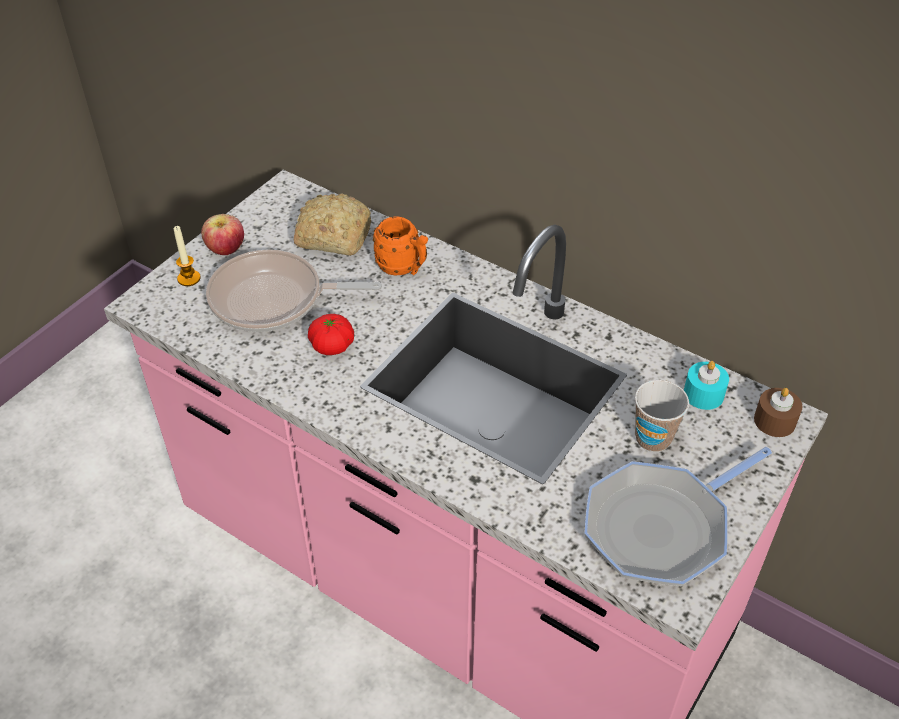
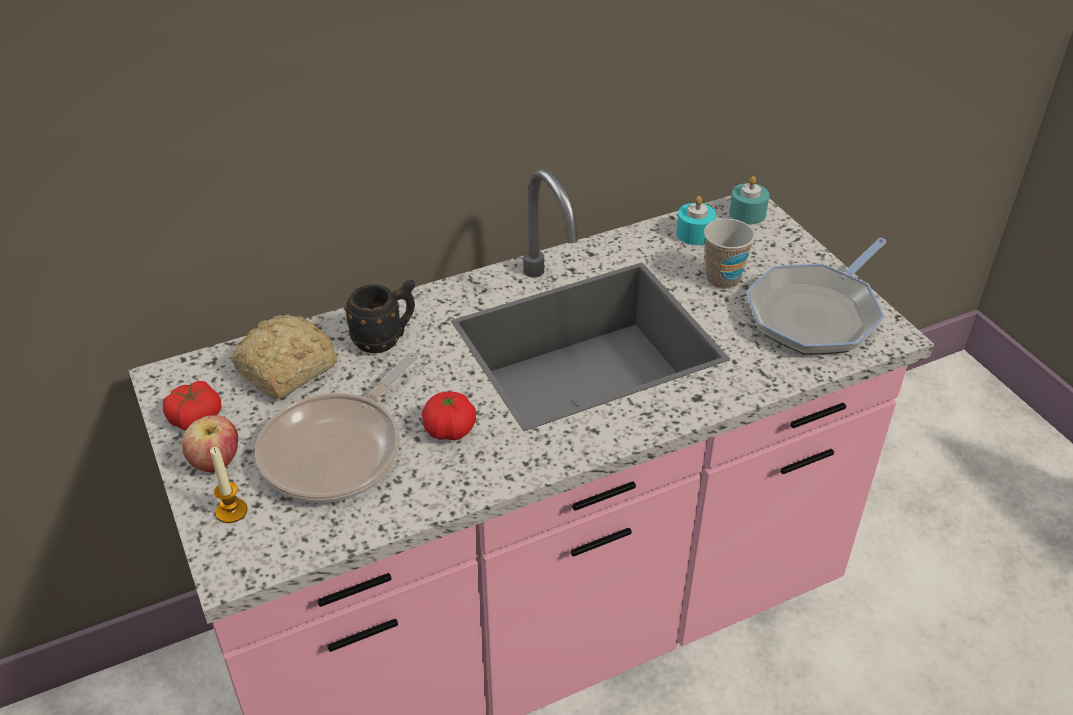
camera: 60 degrees left, 5 degrees down
(260, 219) = (195, 416): none -> tomato
(403, 268) = (385, 339): orange mug -> black mug
(661, 527) = (816, 314): frying pan -> frying pan turned 45 degrees clockwise
(774, 421) = (747, 213): brown candle -> turquoise candle

